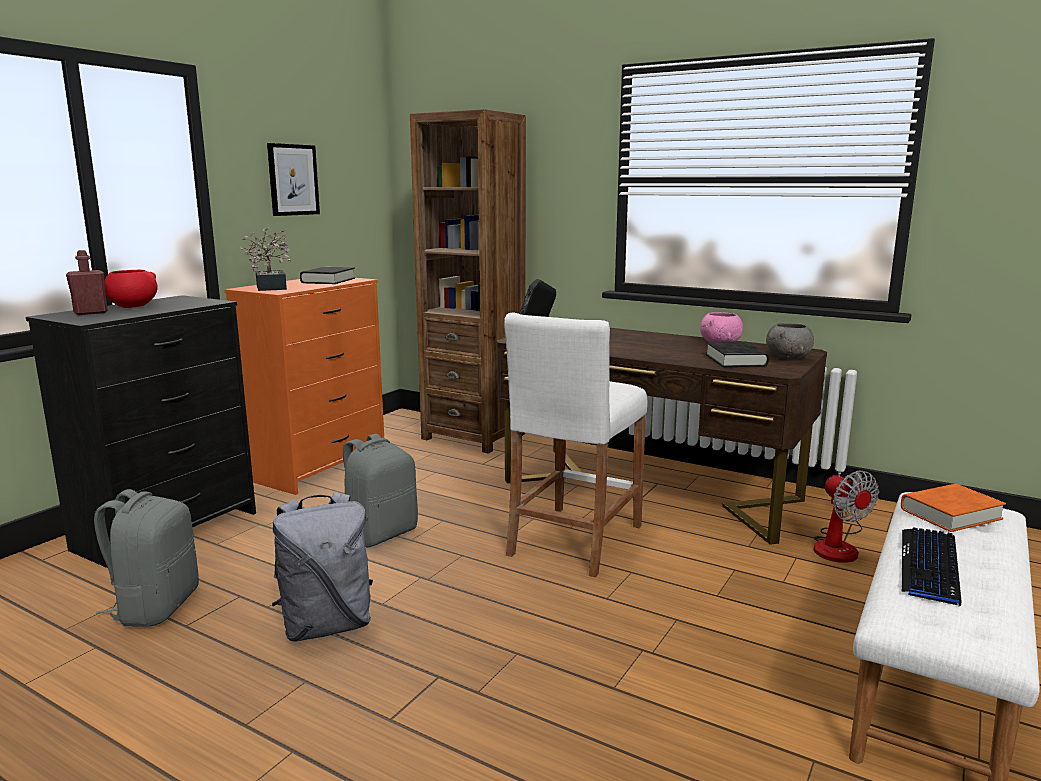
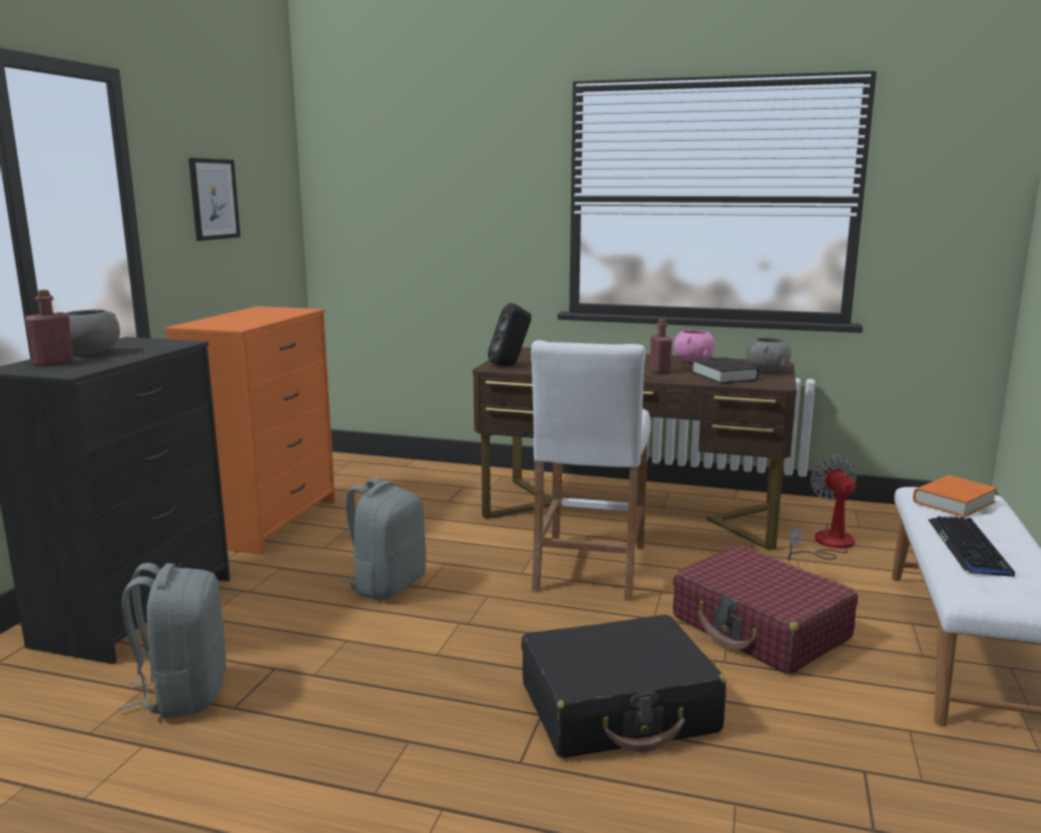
camera: 15 degrees left, 0 degrees up
(132, 306) = (91, 352): red bowl -> grey bowl
(271, 287) = (218, 322): potted plant -> none
(326, 625) = (393, 684): grey backpack -> none
(328, 280) = (271, 312): black book -> none
(474, 436) = (419, 474): brown bookcase -> none
(516, 683) = (619, 708): none -> black suitcase
(674, 352) = (659, 371): none -> red bottle
(712, 623) = (760, 628): none -> red suitcase
(838, 546) = (827, 545): fan -> fan turned 150 degrees counterclockwise

